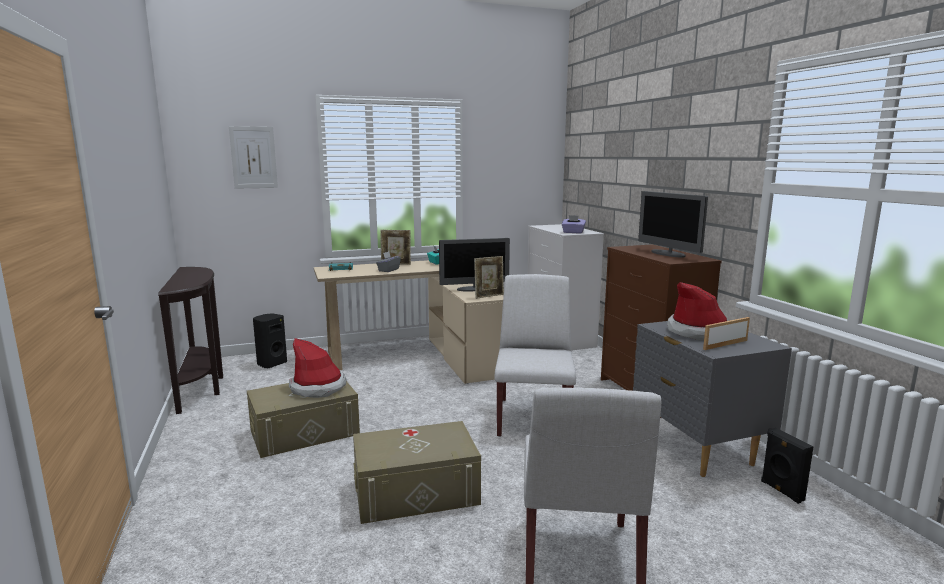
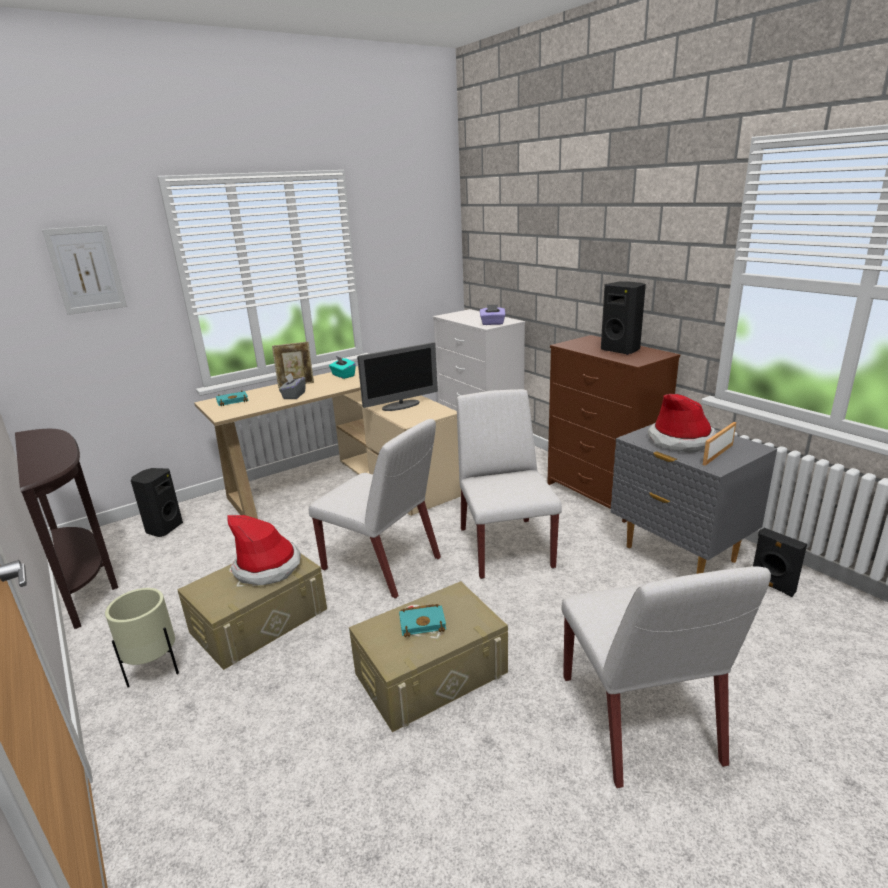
camera: 15 degrees left, 10 degrees up
(213, 449) = (155, 671): none -> beige planter
(412, 441) = (423, 622): none -> turquoise book
(422, 413) = (383, 564): none -> white chair
(489, 296) = (425, 414): picture frame -> none
(668, 254) = (621, 350): monitor -> black speaker

